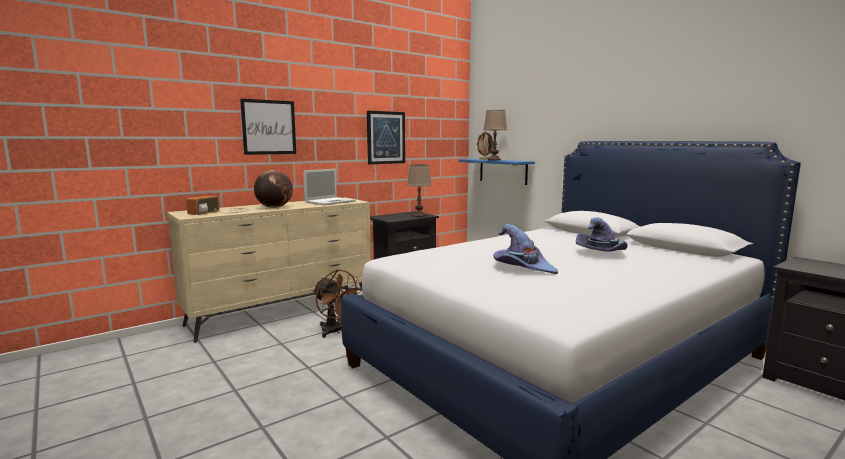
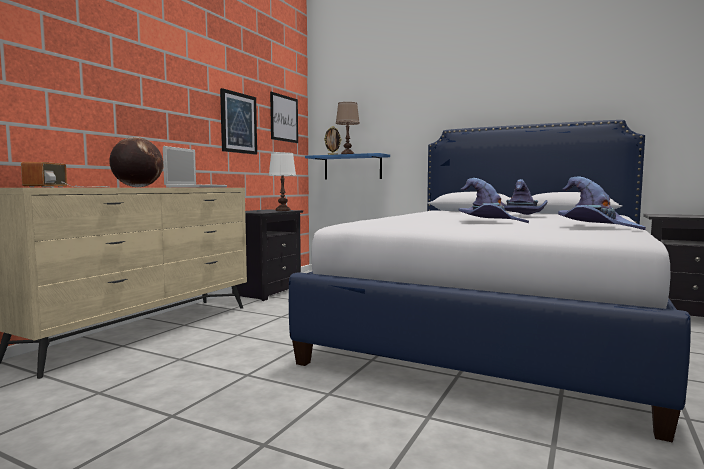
camera: 25 degrees left, 5 degrees down
(269, 127) = (115, 87): picture -> picture (284, 118)
(335, 331) = (238, 338): brown fan -> none
(419, 216) = (283, 210): brown table lamp -> white table lamp
(593, 294) = (595, 227): none -> purple hat

